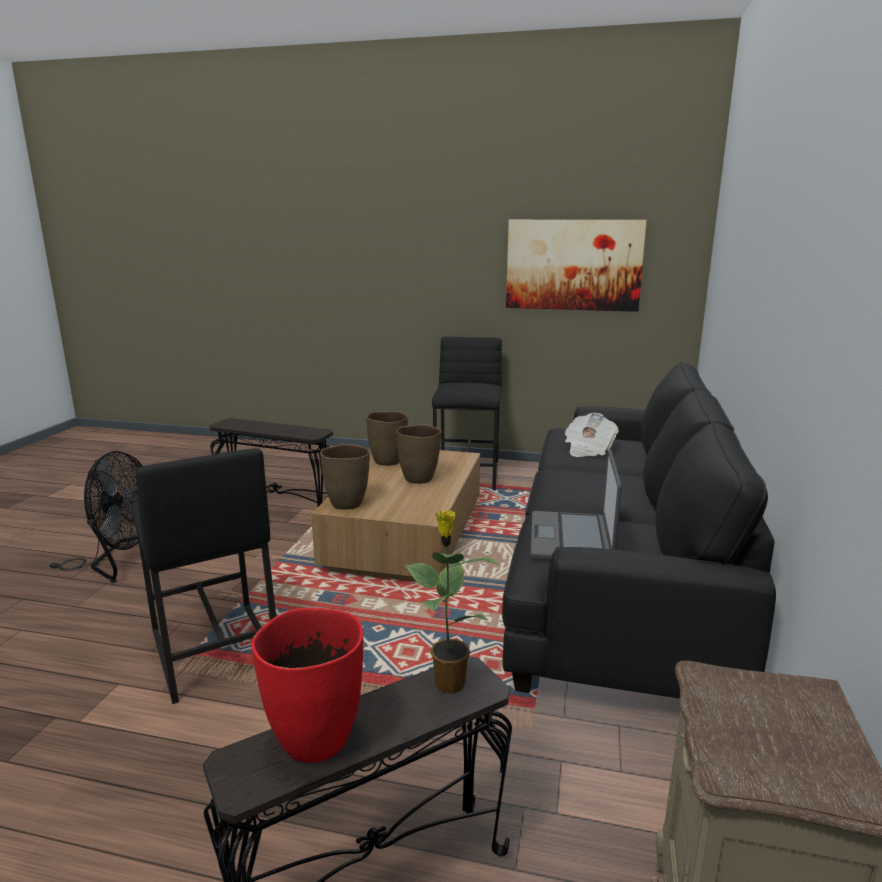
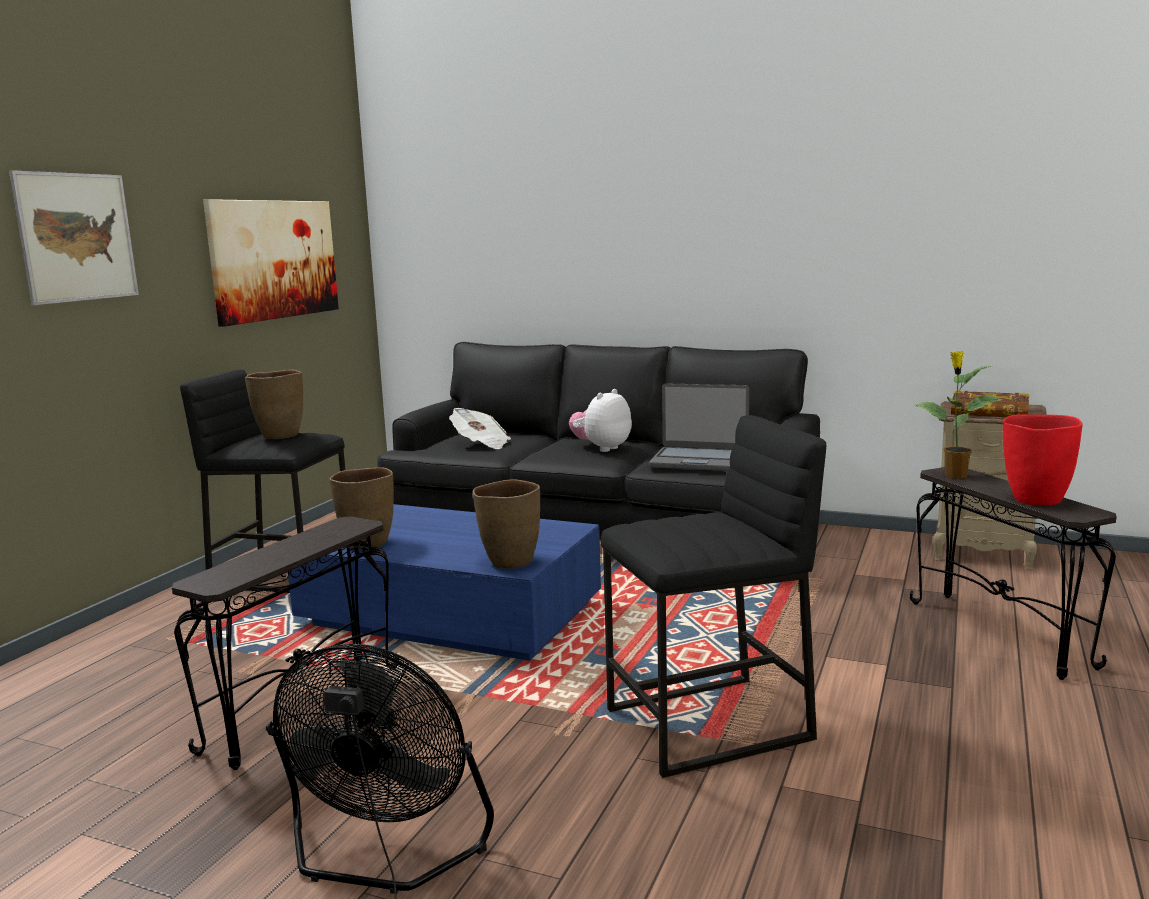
camera: 80 degrees left, 5 degrees down
(406, 535) = (452, 615): brown coffee table -> blue coffee table
(410, 242) = (77, 237): none -> picture
(419, 479) = (449, 529): brown vase -> brown vase (280, 436)
(597, 492) = (602, 448): none -> plush toy
(747, 720) = (989, 412): none -> book

